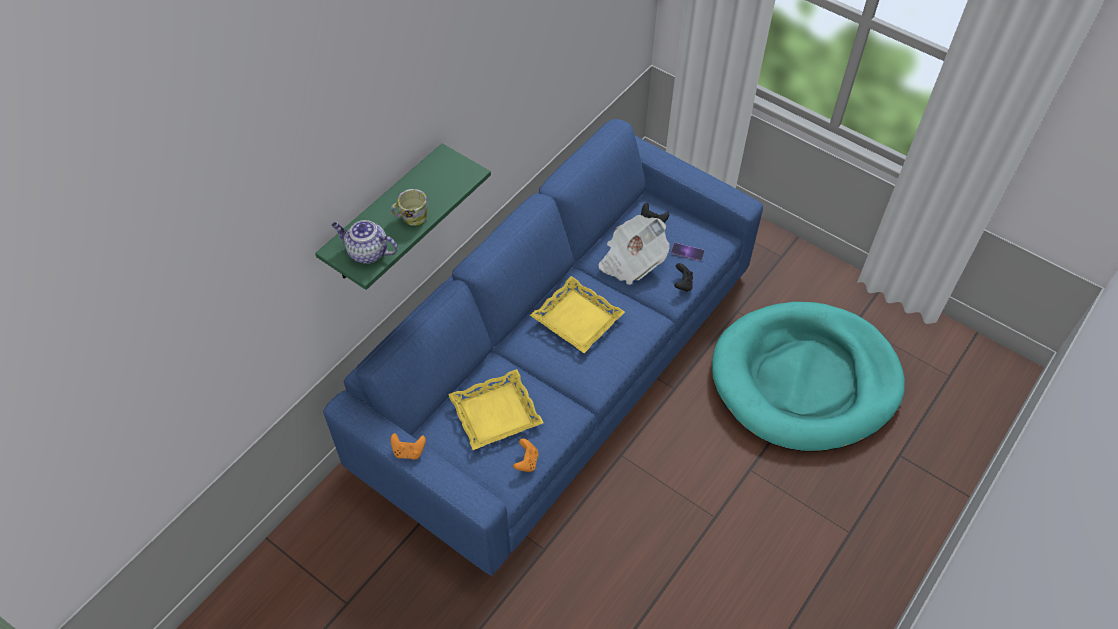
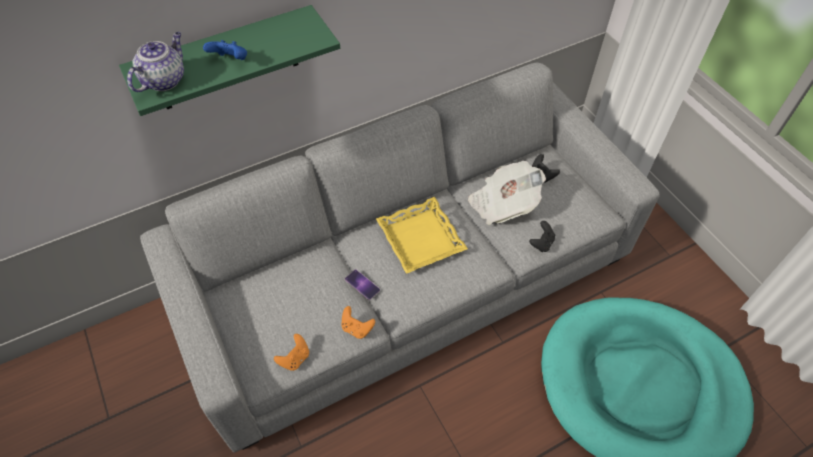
camera: 25 degrees right, 0 degrees up
(367, 252) = (164, 80): teapot -> teapot turned 75 degrees clockwise
(408, 451) = (183, 303): orange game controller -> orange game controller (357, 328)
(410, 217) = (230, 61): mug -> blue game controller
(496, 414) = (294, 299): yellow tray -> none
(558, 367) = (406, 279): blue sofa -> grey sofa
(687, 252) = (562, 214): phone -> phone (362, 284)

